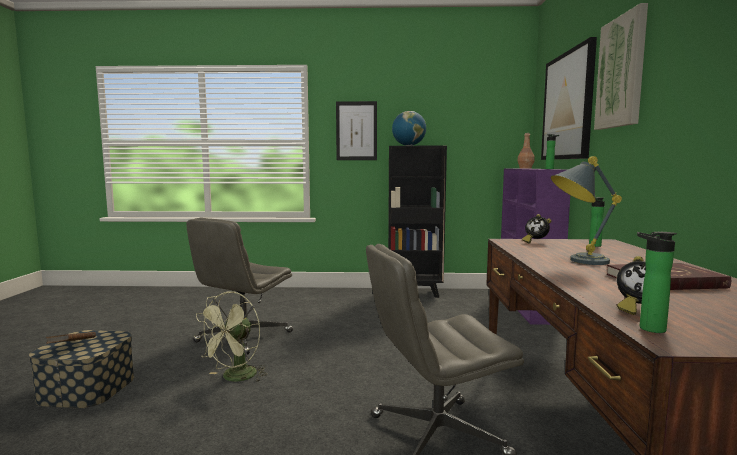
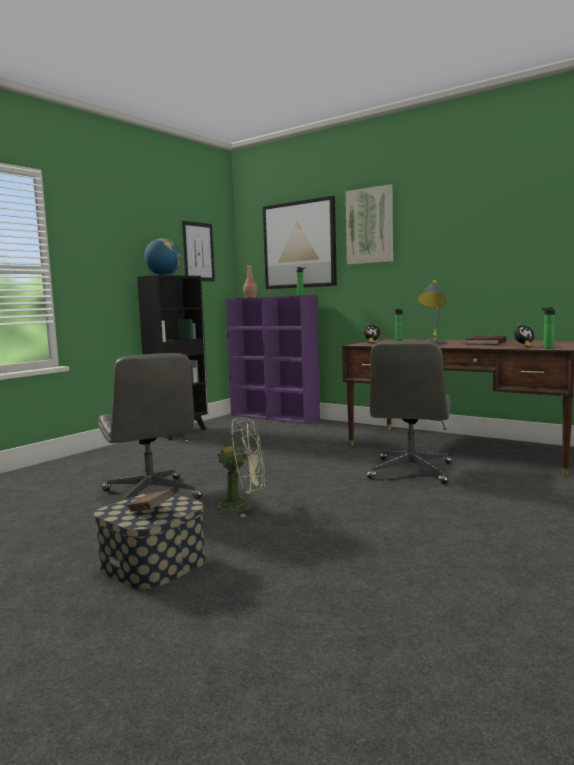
camera: 55 degrees left, 0 degrees up
(235, 378) = (242, 506): green fan -> green fan turned 60 degrees counterclockwise
(356, 131) = (100, 257): picture -> picture (198, 252)

